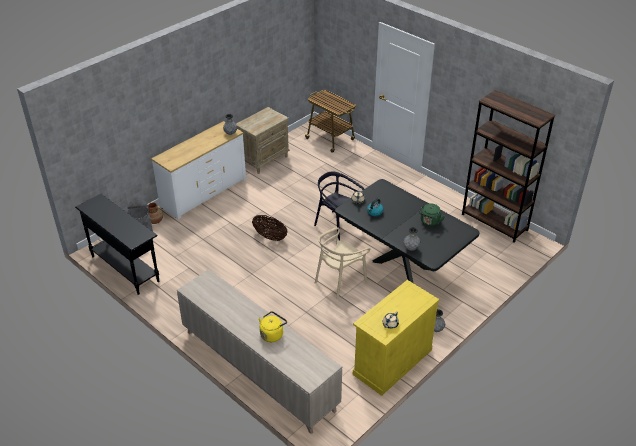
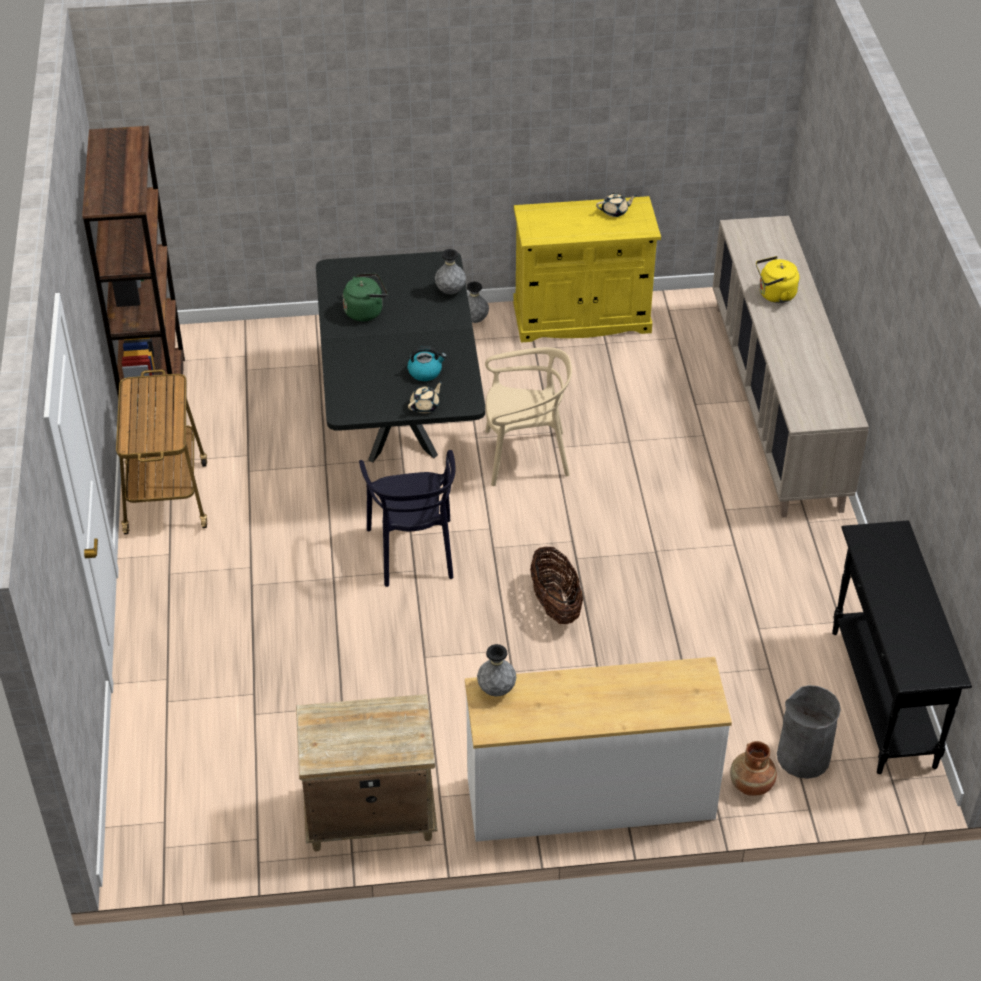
camera: 140 degrees left, 5 degrees up
(330, 139) = (160, 778): cart -> cart (166, 496)

